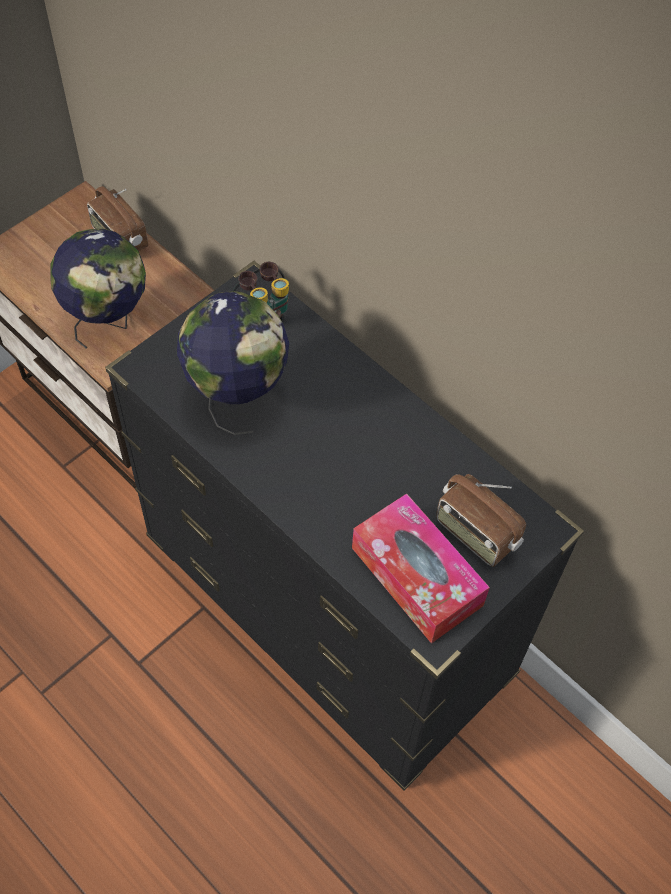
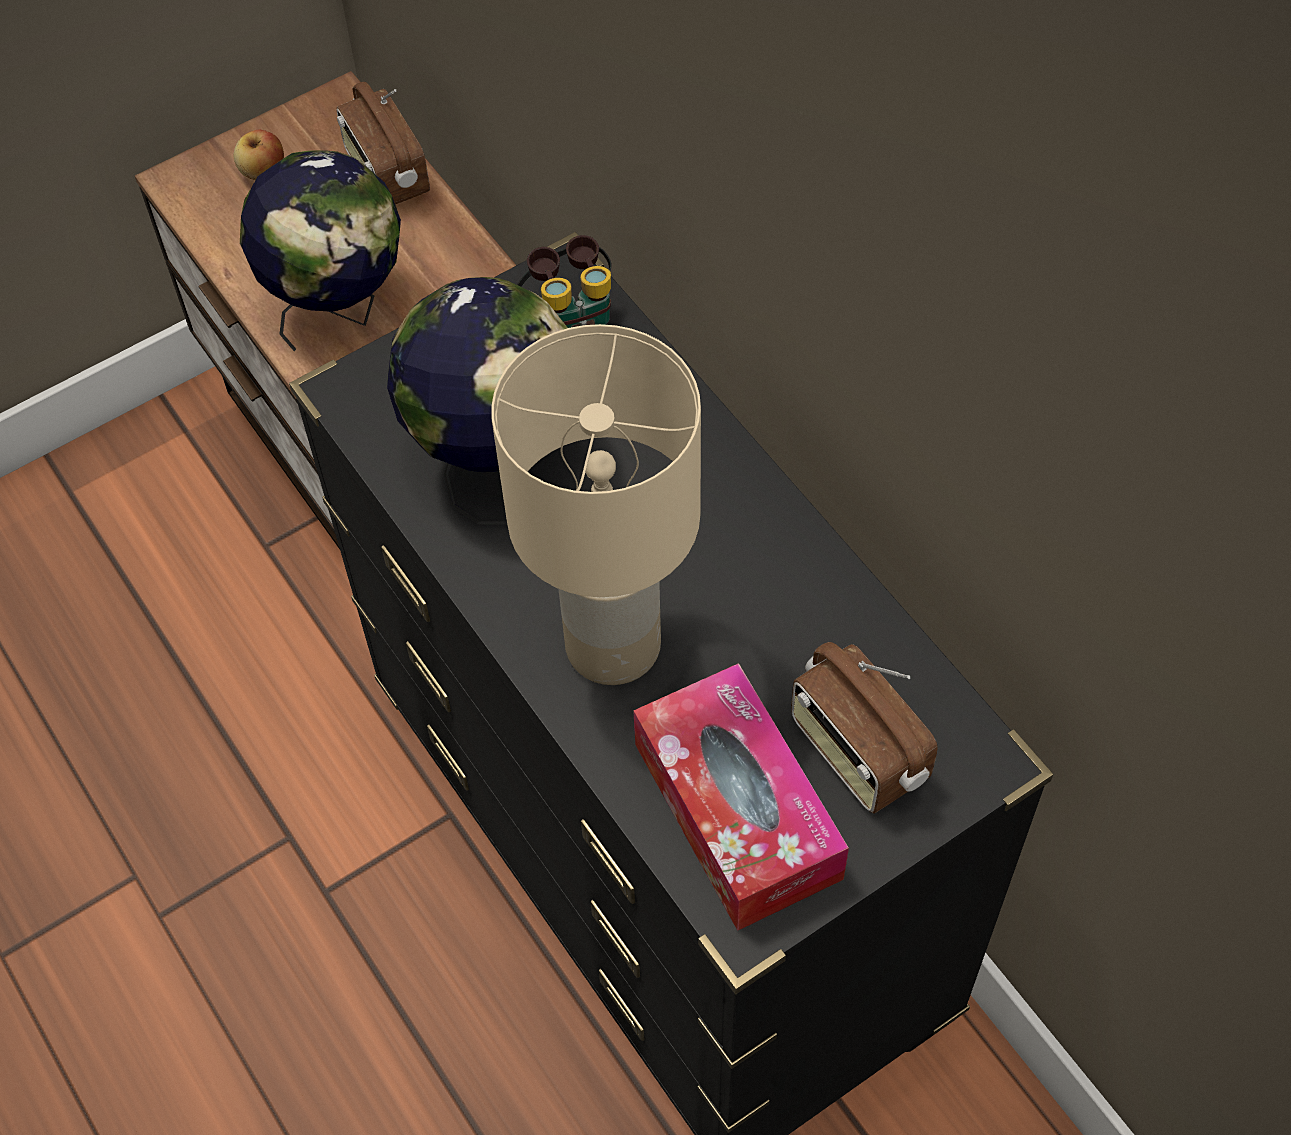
camera: 15 degrees right, 0 degrees up
(45, 245) = (263, 171): none -> apple
(325, 494) = (610, 646): none -> beige table lamp

